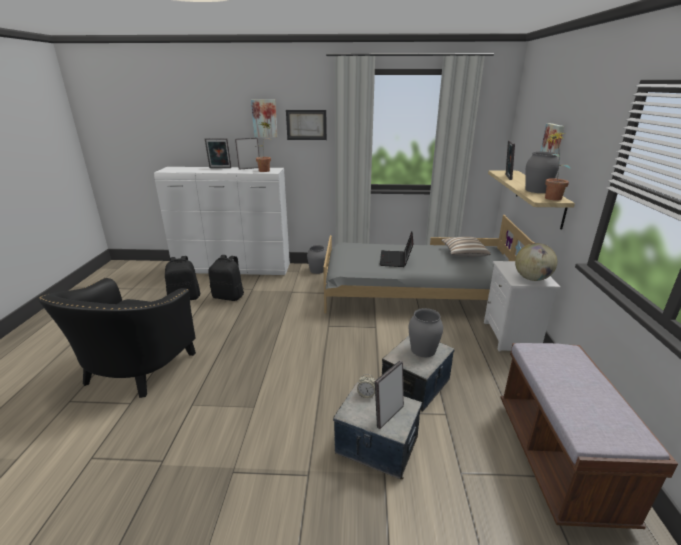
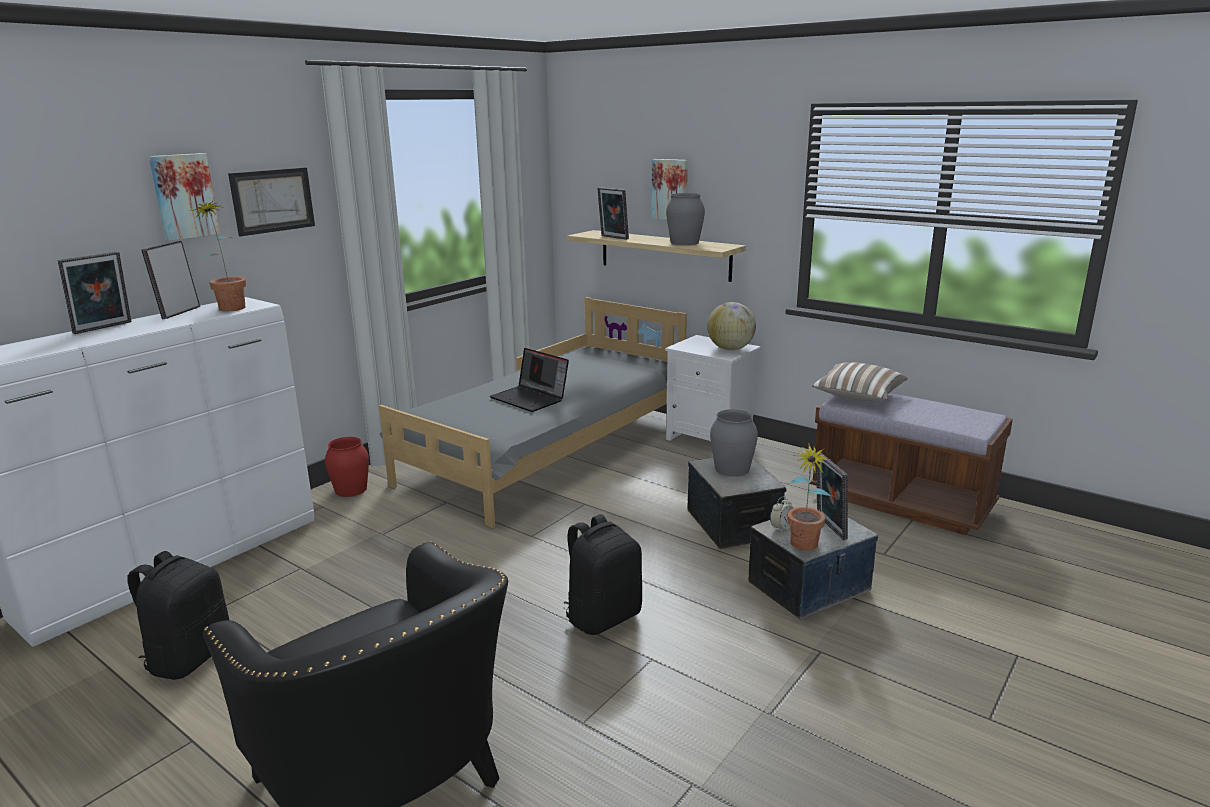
camera: 55 degrees left, 5 degrees down
(229, 296) = (283, 600): black backpack -> black backpack (603, 616)
(317, 270) = (351, 489): grey vase -> red vase
(463, 254) = (582, 364): pillow -> pillow (858, 397)
(549, 198) = (719, 246): potted plant -> potted plant (803, 548)

